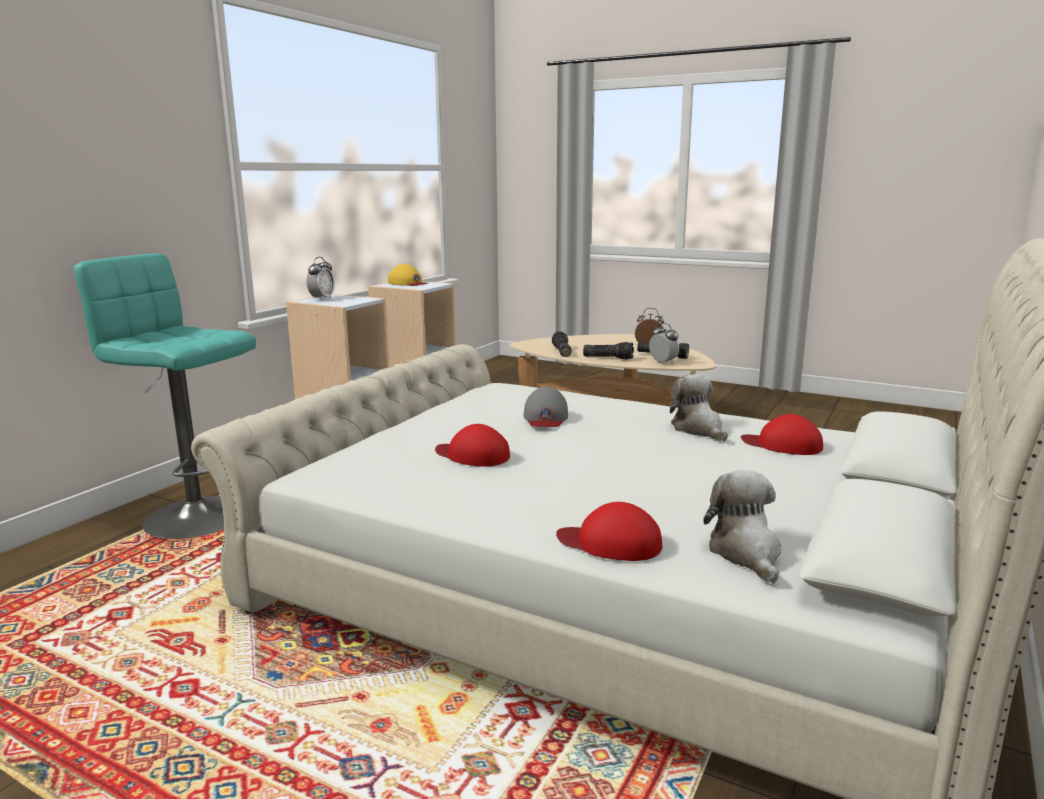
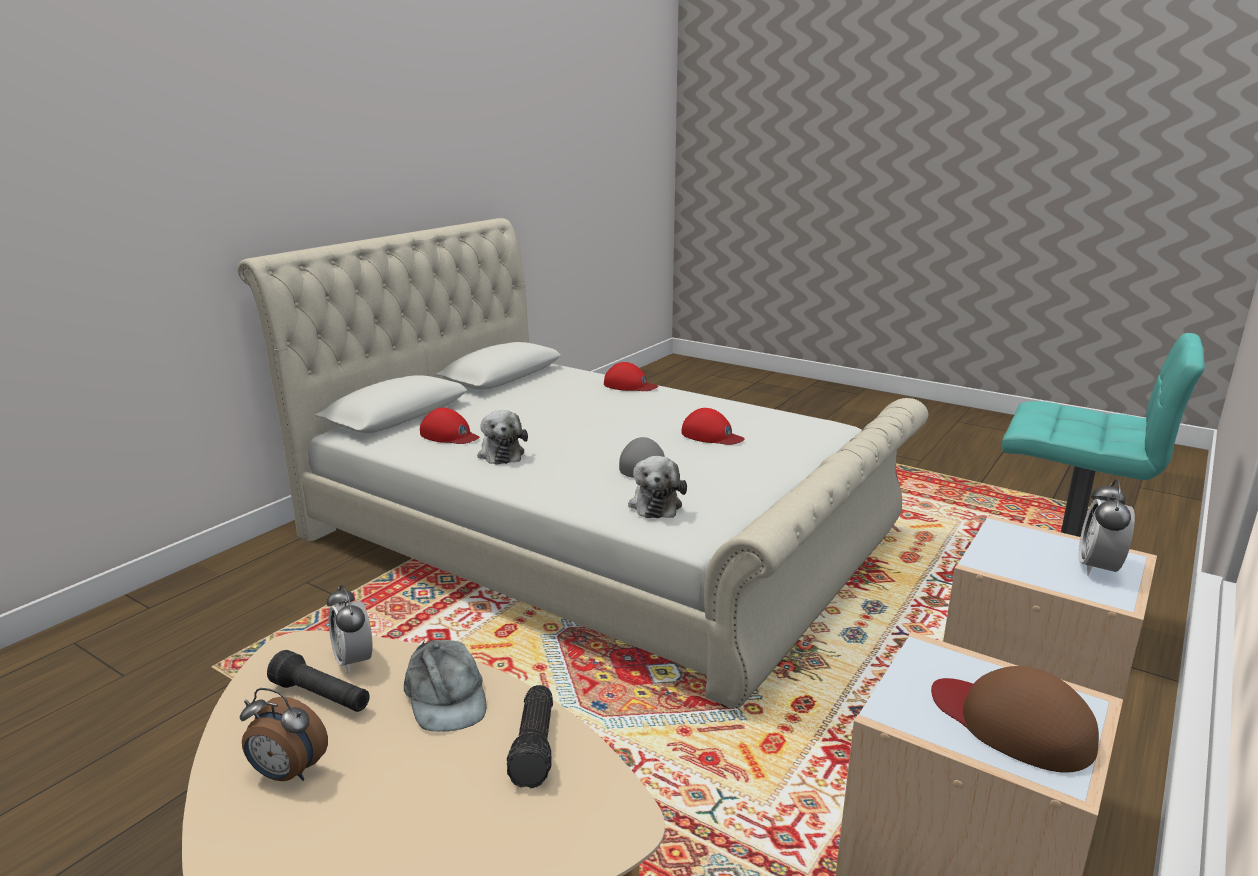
camera: 175 degrees left, 5 degrees up
(408, 283) = (1012, 724): yellow cap -> brown cap
(608, 357) = (445, 696): flashlight -> grey cap
(746, 553) = (564, 379): plush toy -> plush toy (655, 504)

